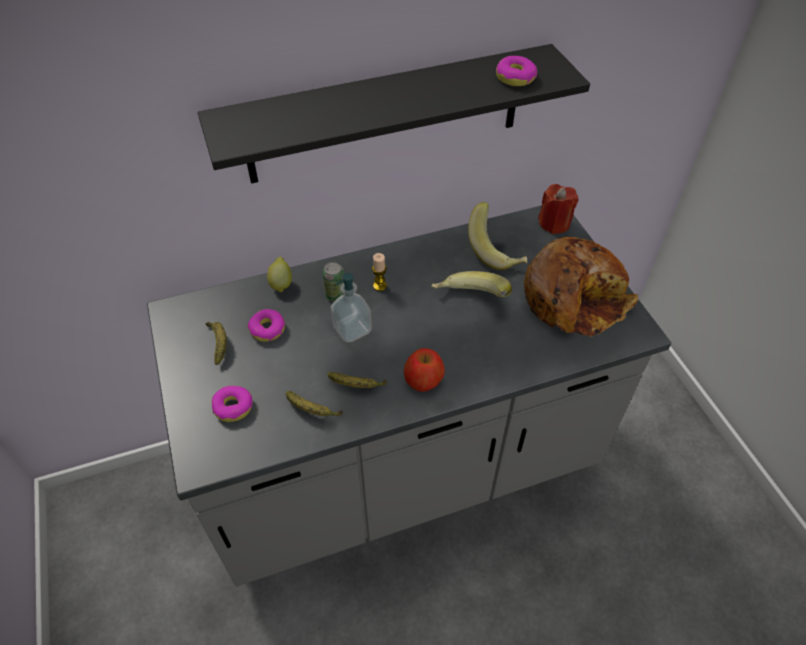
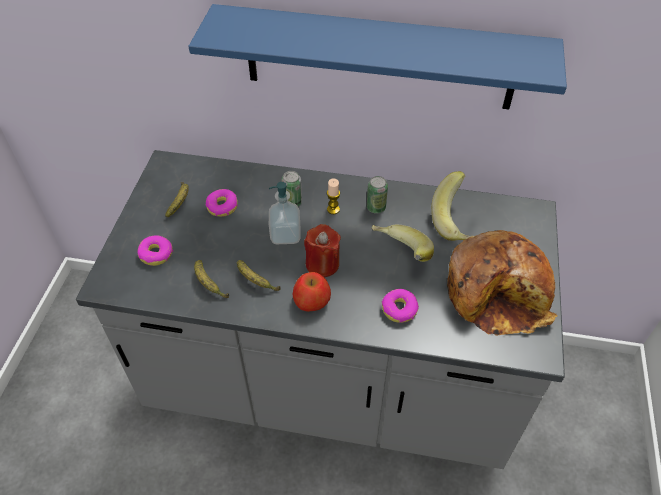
camera: 30 degrees right, 0 degrees up
(281, 284) = (258, 175): lemon -> none
(385, 115) = (379, 58): black shelf -> blue shelf
(418, 268) = (376, 207): none -> can
(515, 77) = (496, 58): donut -> donut (399, 309)
(554, 223) = (530, 219): red candle -> red candle (322, 264)

